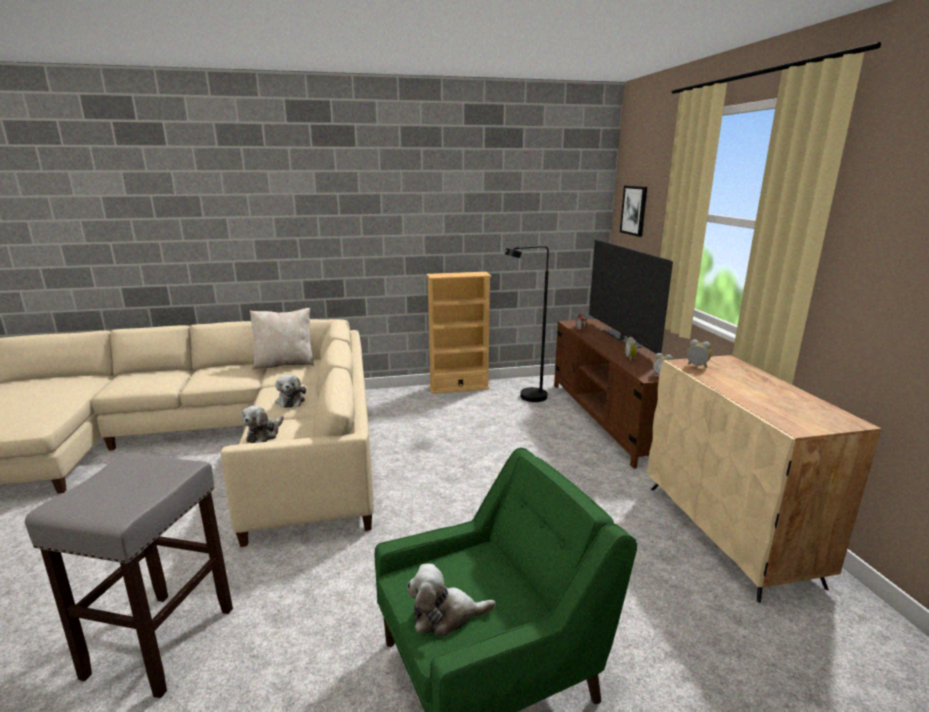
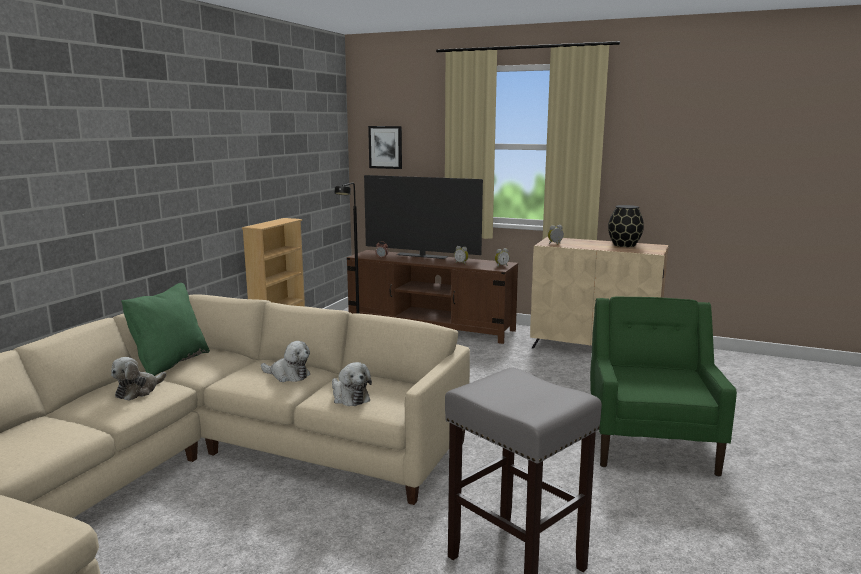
camera: 55 degrees left, 5 degrees down
(285, 364) = (169, 363): beige pillow -> green pillow
(446, 616) = (673, 390): plush toy -> plush toy (138, 391)
(792, 401) = (624, 245): none -> black vase

